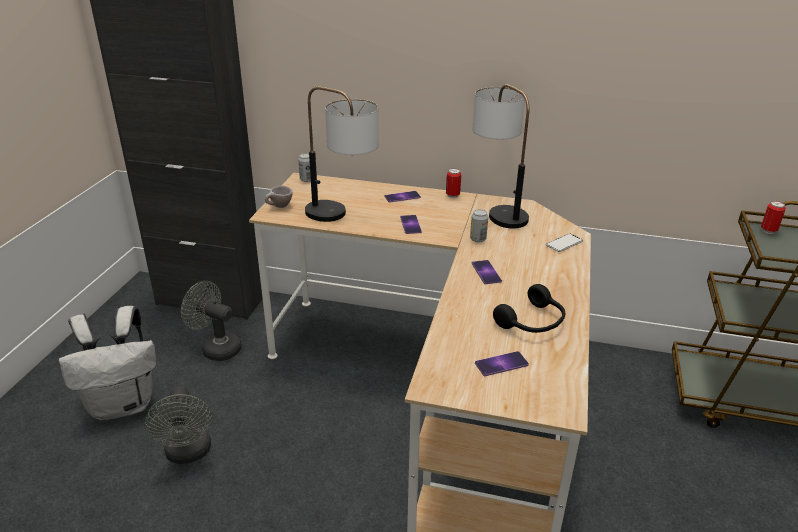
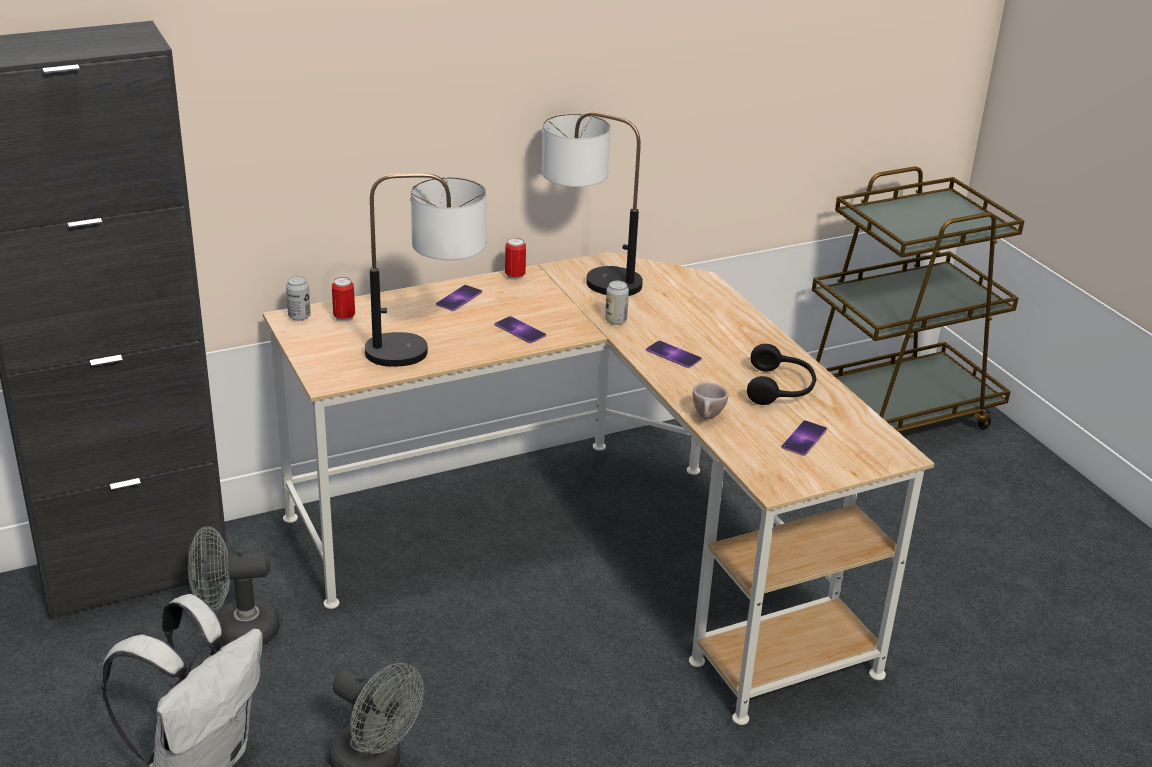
camera: 40 degrees left, 0 degrees up
(279, 207) = (325, 366): beige cup -> beige cup (708, 418)
(564, 243) = (705, 293): phone -> none
(768, 231) = (872, 212): can -> can (344, 317)

